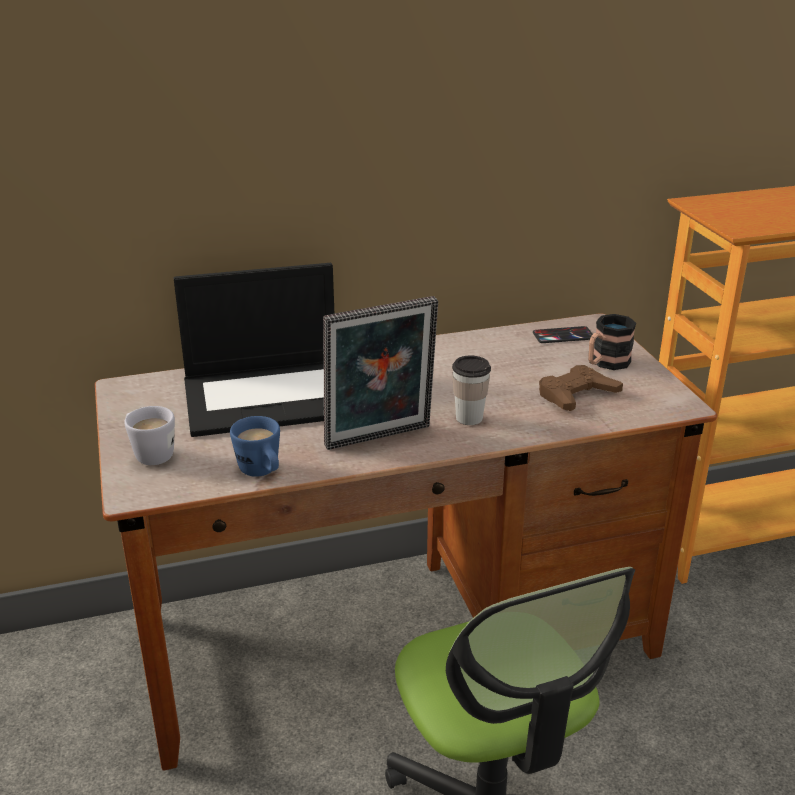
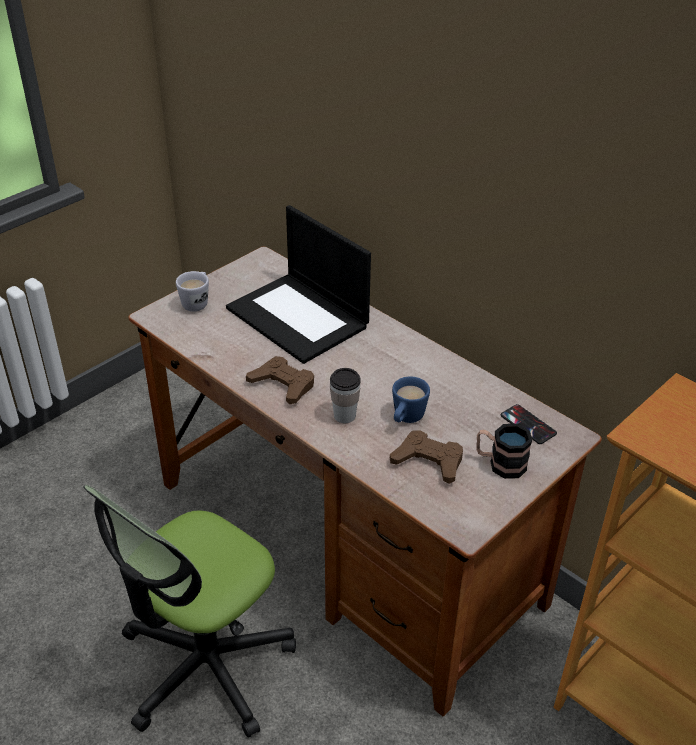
camera: 60 degrees right, 10 degrees up
(262, 472) = (207, 352): blue mug -> blue mug (406, 419)
(380, 439) = (283, 384): picture frame -> brown game controller

